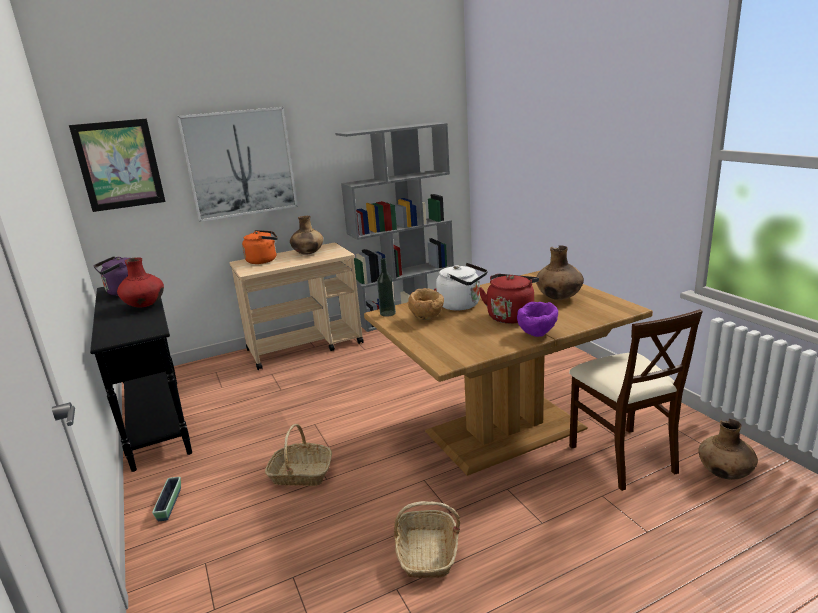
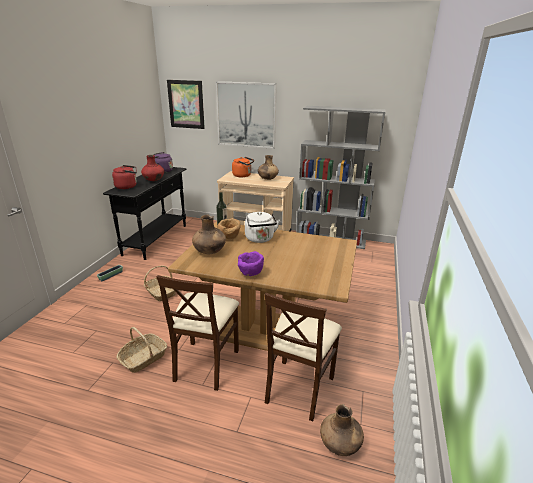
camera: 40 degrees right, 5 degrees up
(507, 503) = (205, 364): none -> beige chair
(510, 316) = (265, 257): red kettle -> red kettle (127, 186)
(559, 298) = (315, 261): brown vase -> brown vase (210, 252)

